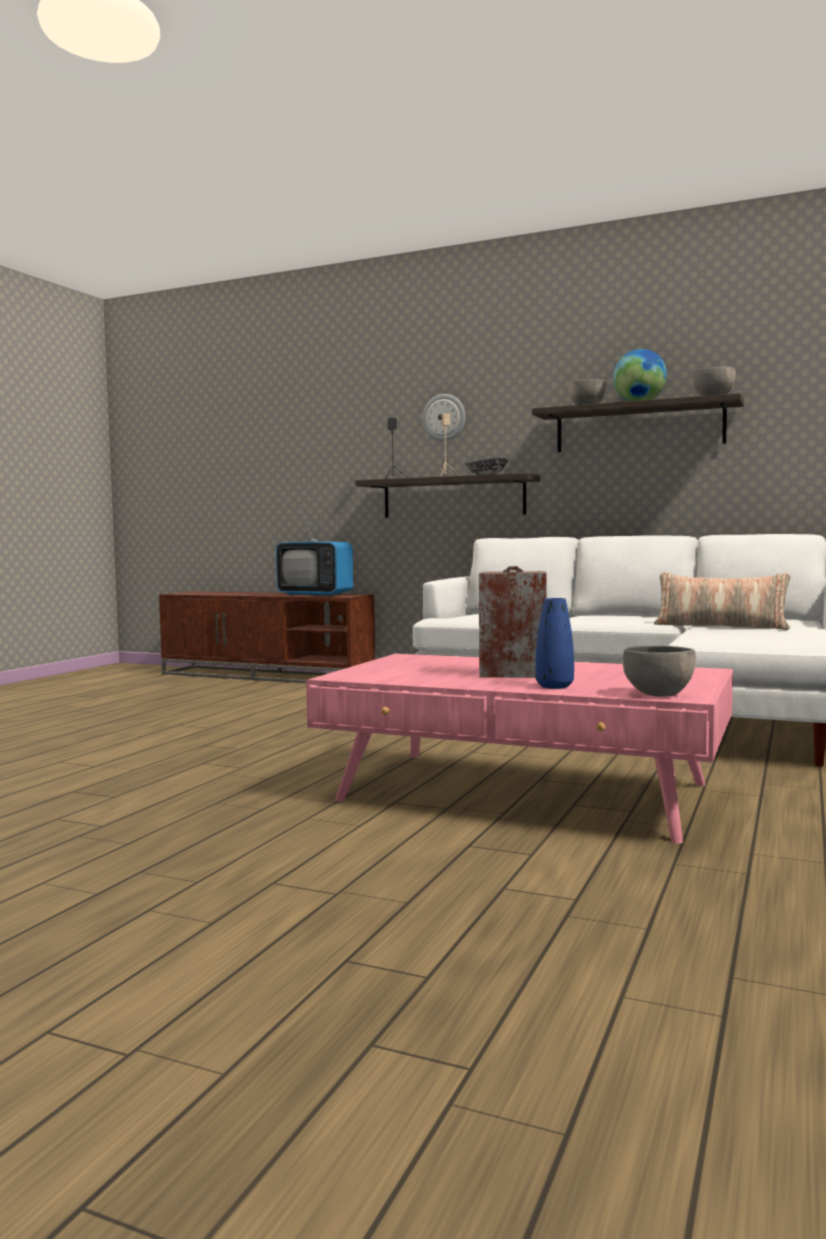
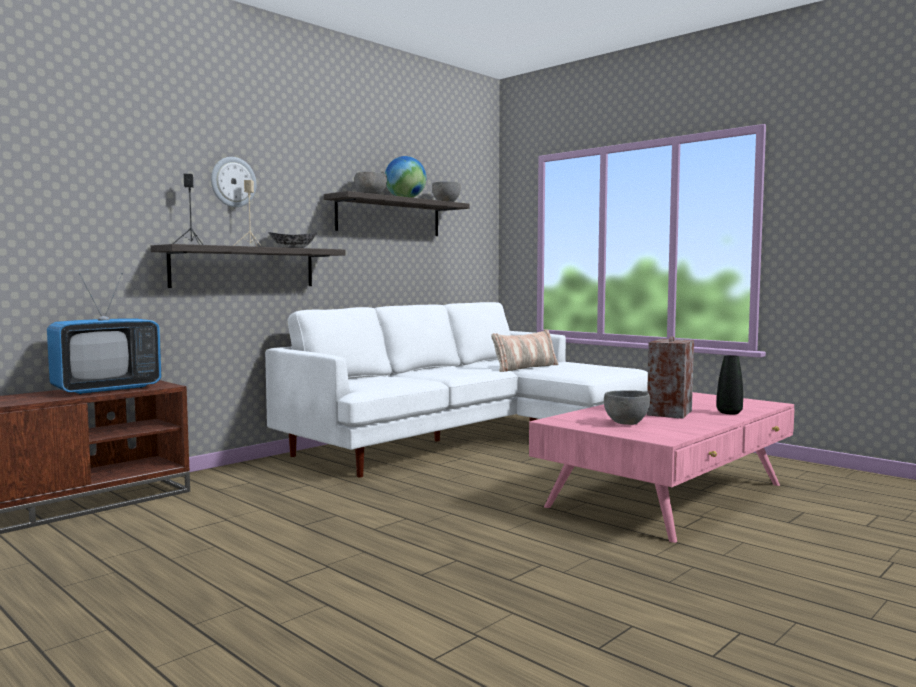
camera: 70 degrees left, 0 degrees up
(554, 686) = (729, 413): blue vase -> black vase
(659, 694) = (761, 405): grey bowl -> grey bowl (626, 423)

